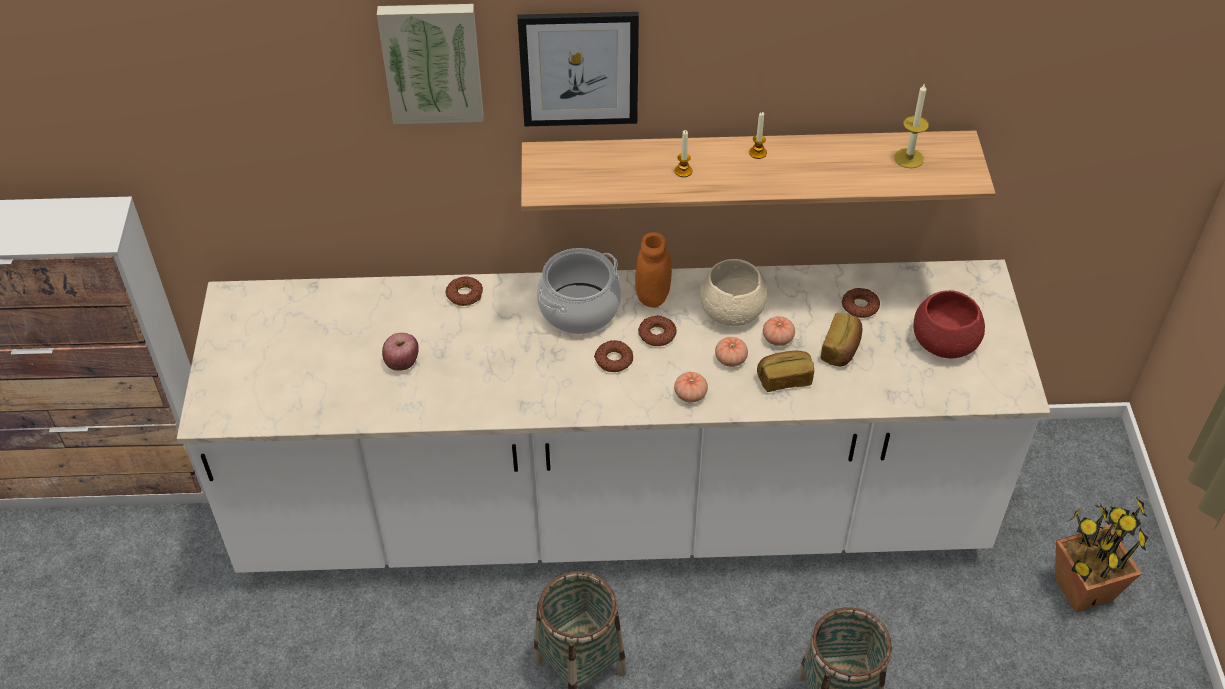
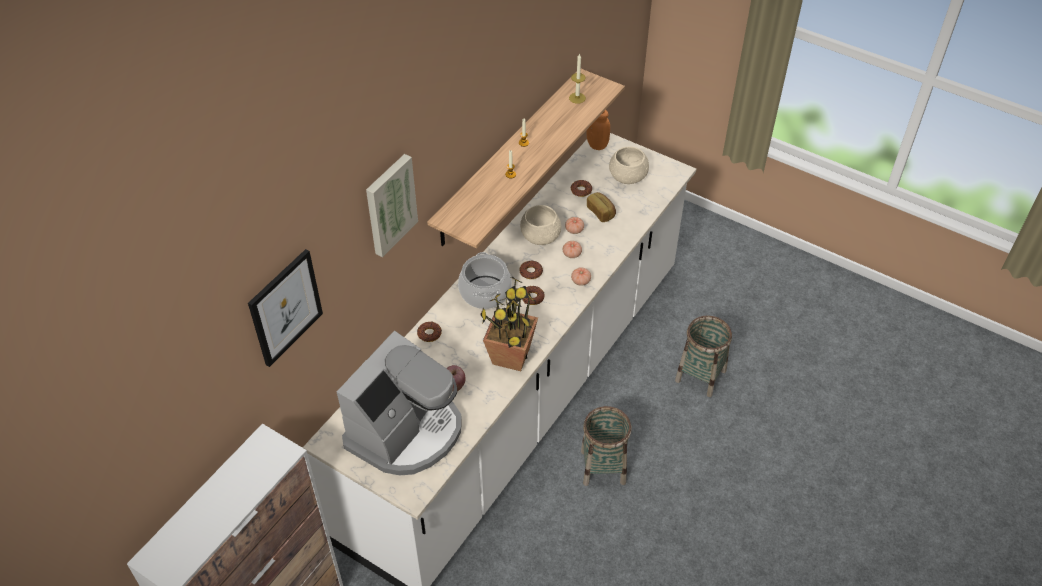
camera: 55 degrees left, 0 degrees up
(295, 358) = (406, 432): none -> coffee machine
(579, 68) = (446, 156): picture -> picture (285, 307)
(652, 297) = (504, 260): orange jar -> orange jar (597, 145)
(784, 378) = (601, 242): bread -> none
(945, 342) = (628, 176): red bowl -> beige bowl
(1082, 590) = (711, 252): potted plant -> potted plant (511, 357)

